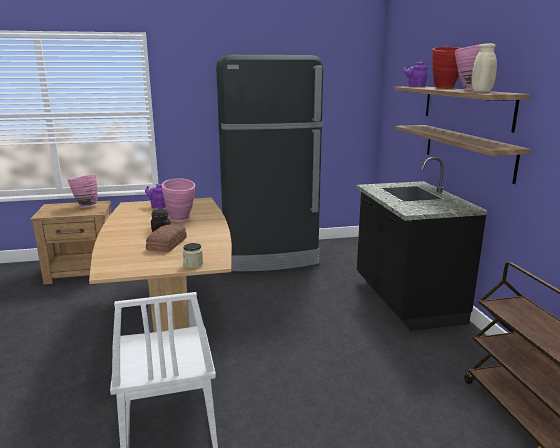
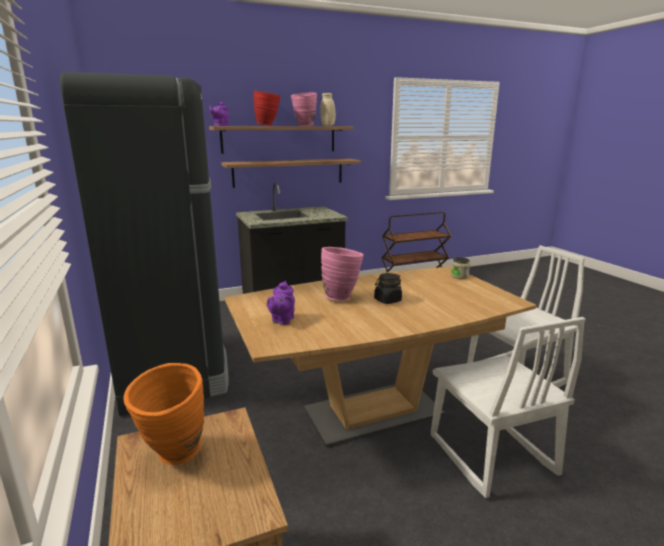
camera: 100 degrees left, 0 degrees up
(82, 361) = (490, 455): none -> white chair
(85, 206) = (173, 457): pink vase -> orange vase
(168, 244) = (422, 291): bread -> none

